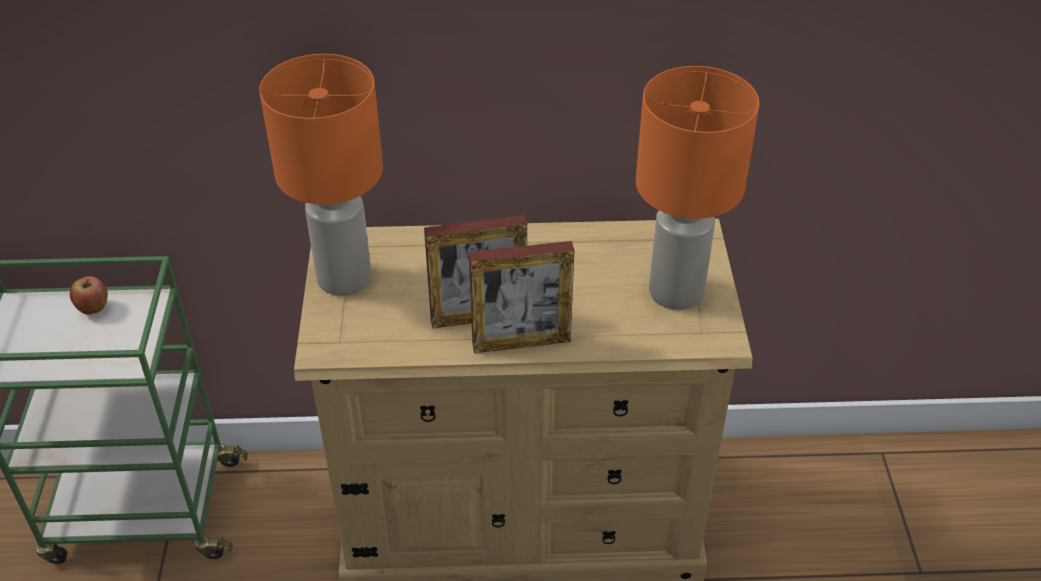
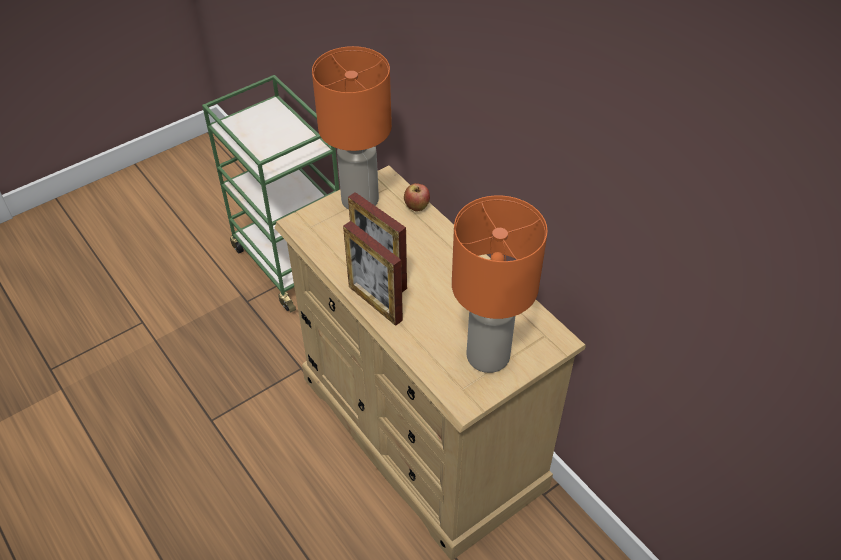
camera: 55 degrees right, 5 degrees up
(94, 309) = (291, 132): apple -> apple (417, 208)

